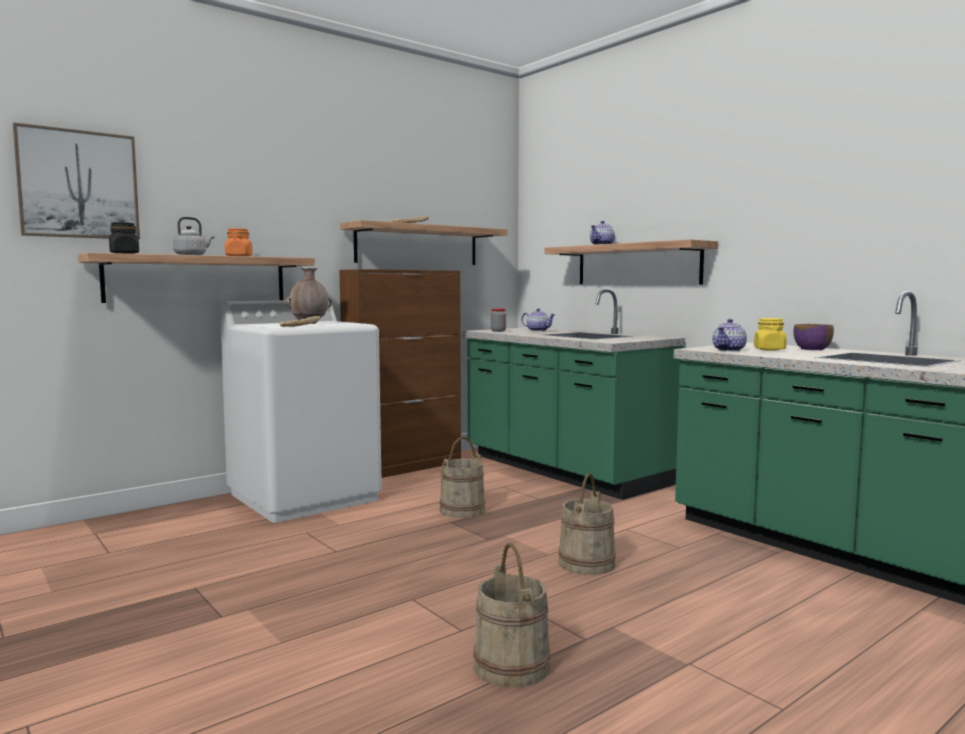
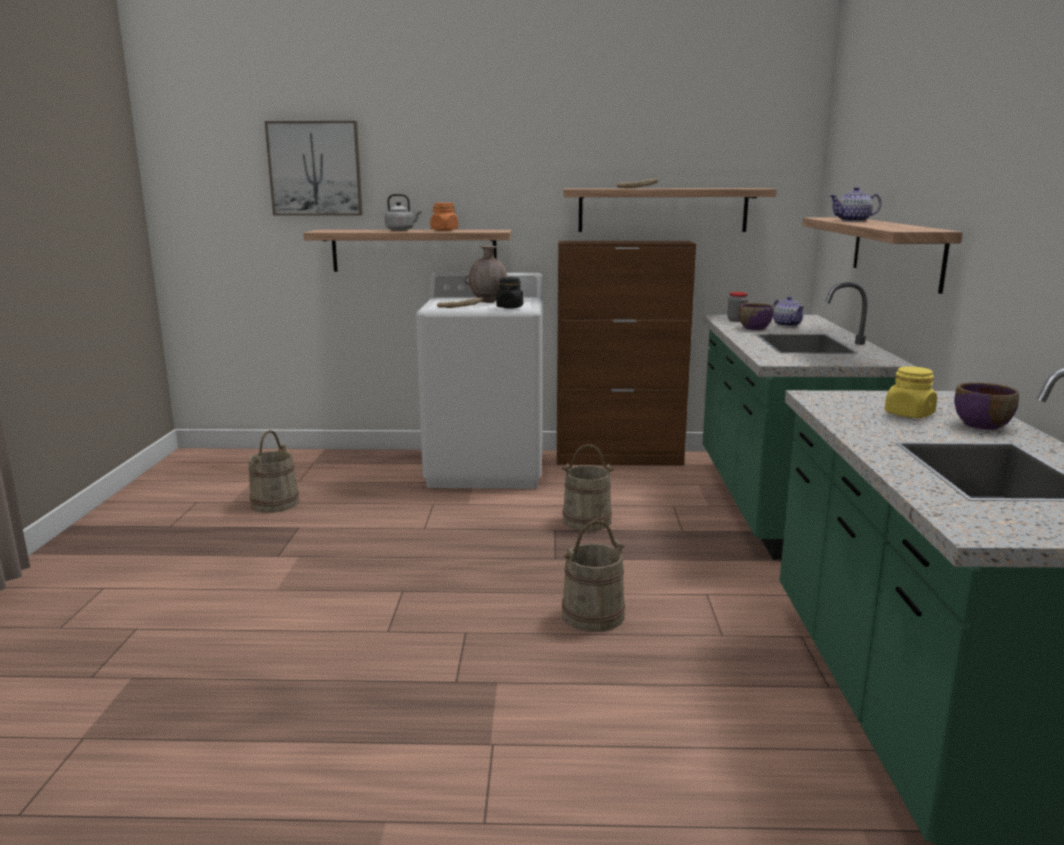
camera: 40 degrees right, 10 degrees up
(124, 253) = (341, 230): black jar -> black jar (510, 307)
(511, 665) = (367, 675): beige bucket -> beige bucket (275, 503)
(526, 332) = (754, 328): none -> purple bowl
(729, 350) = (844, 405): teapot -> none

